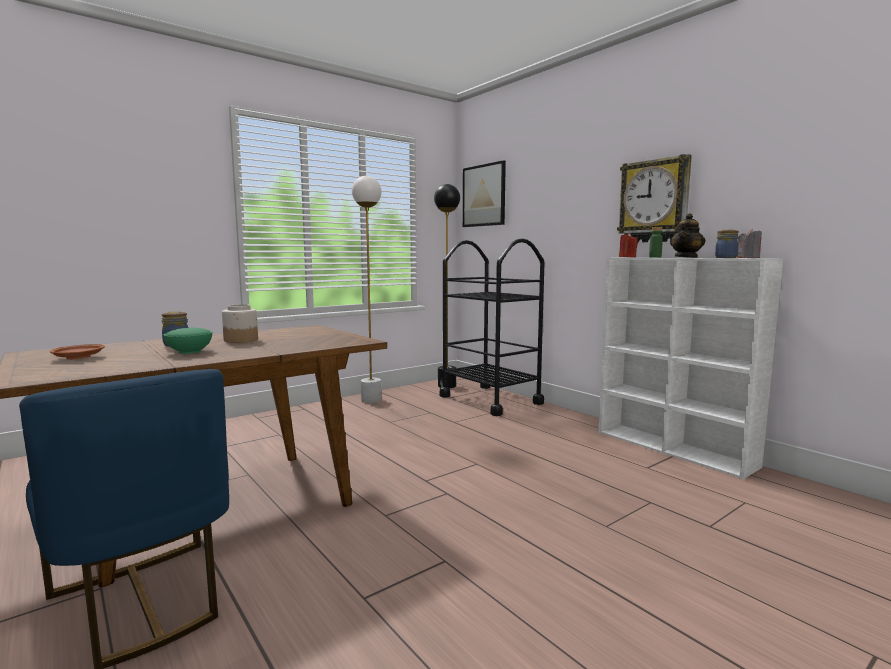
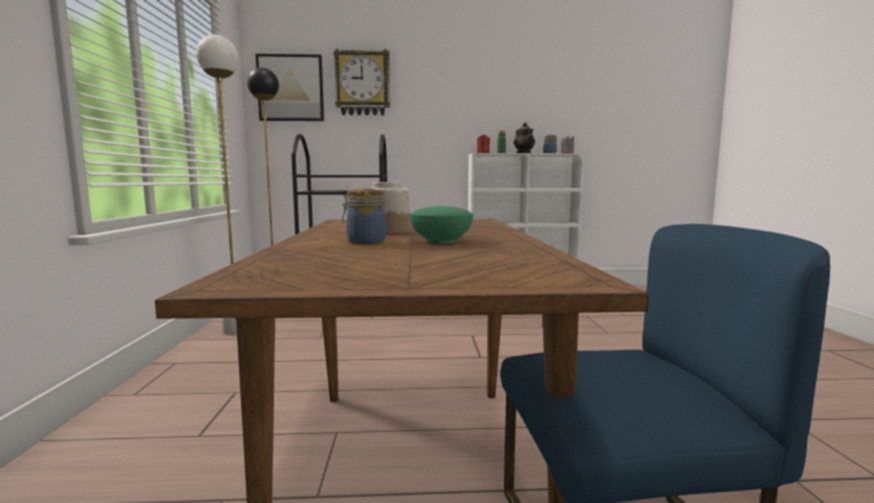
camera: 55 degrees left, 0 degrees up
(79, 357) = (389, 265): brown plate -> none
(654, 201) = (485, 112): wall clock -> wall clock (362, 83)

